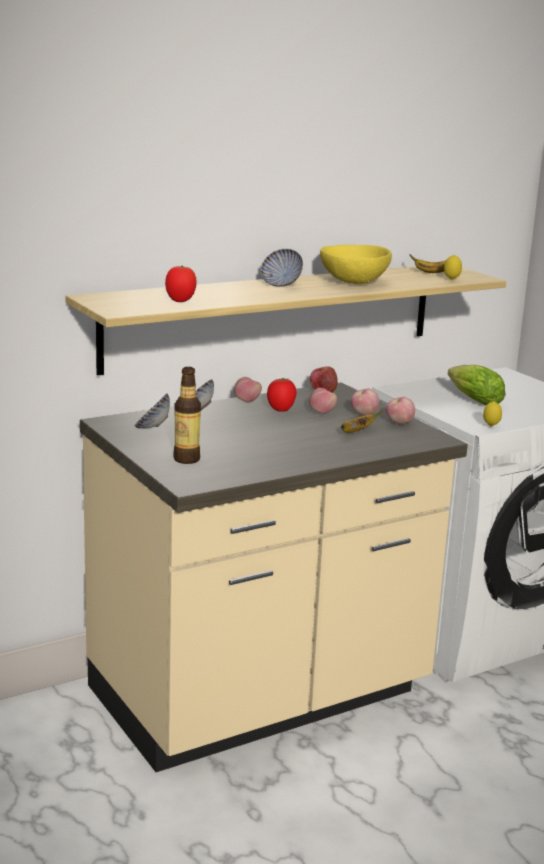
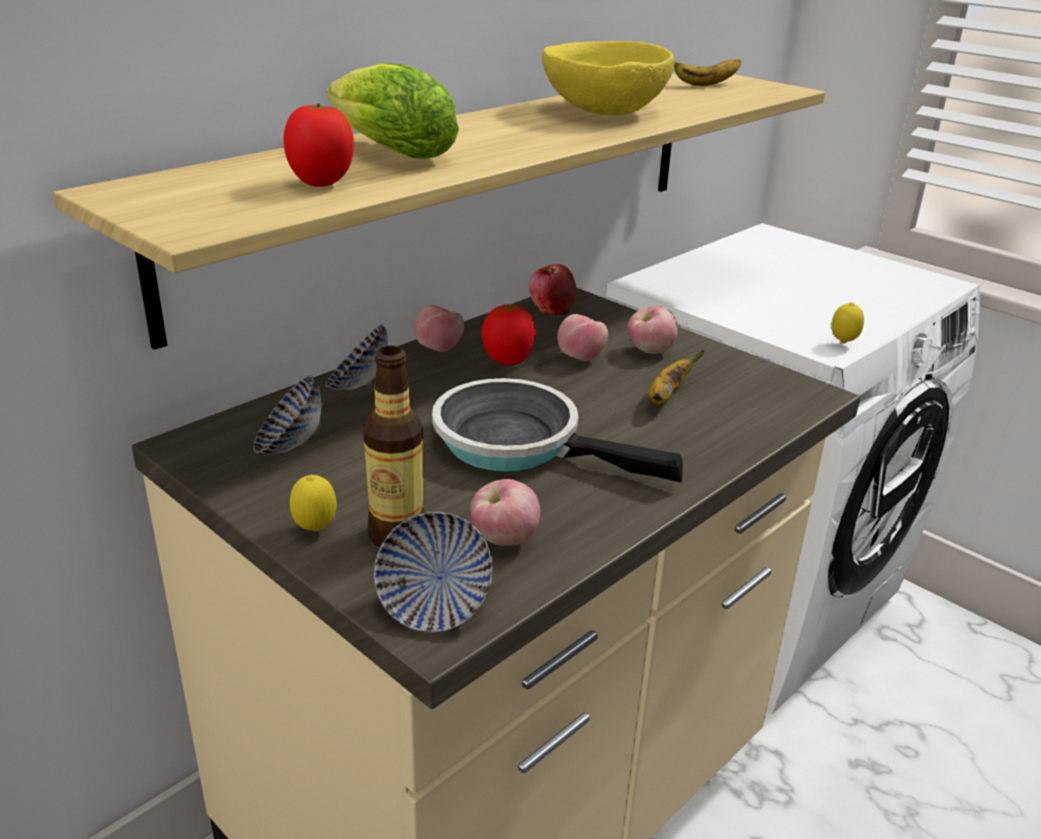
camera: 15 degrees left, 10 degrees up
(264, 439) = (519, 443): none -> frying pan
(281, 284) = (486, 126): bowl -> bowl (434, 607)
(399, 423) = (720, 364): apple -> apple (504, 540)
(451, 280) = (749, 96): lemon -> lemon (315, 530)
(471, 399) = (768, 290): lettuce -> lettuce (386, 151)

